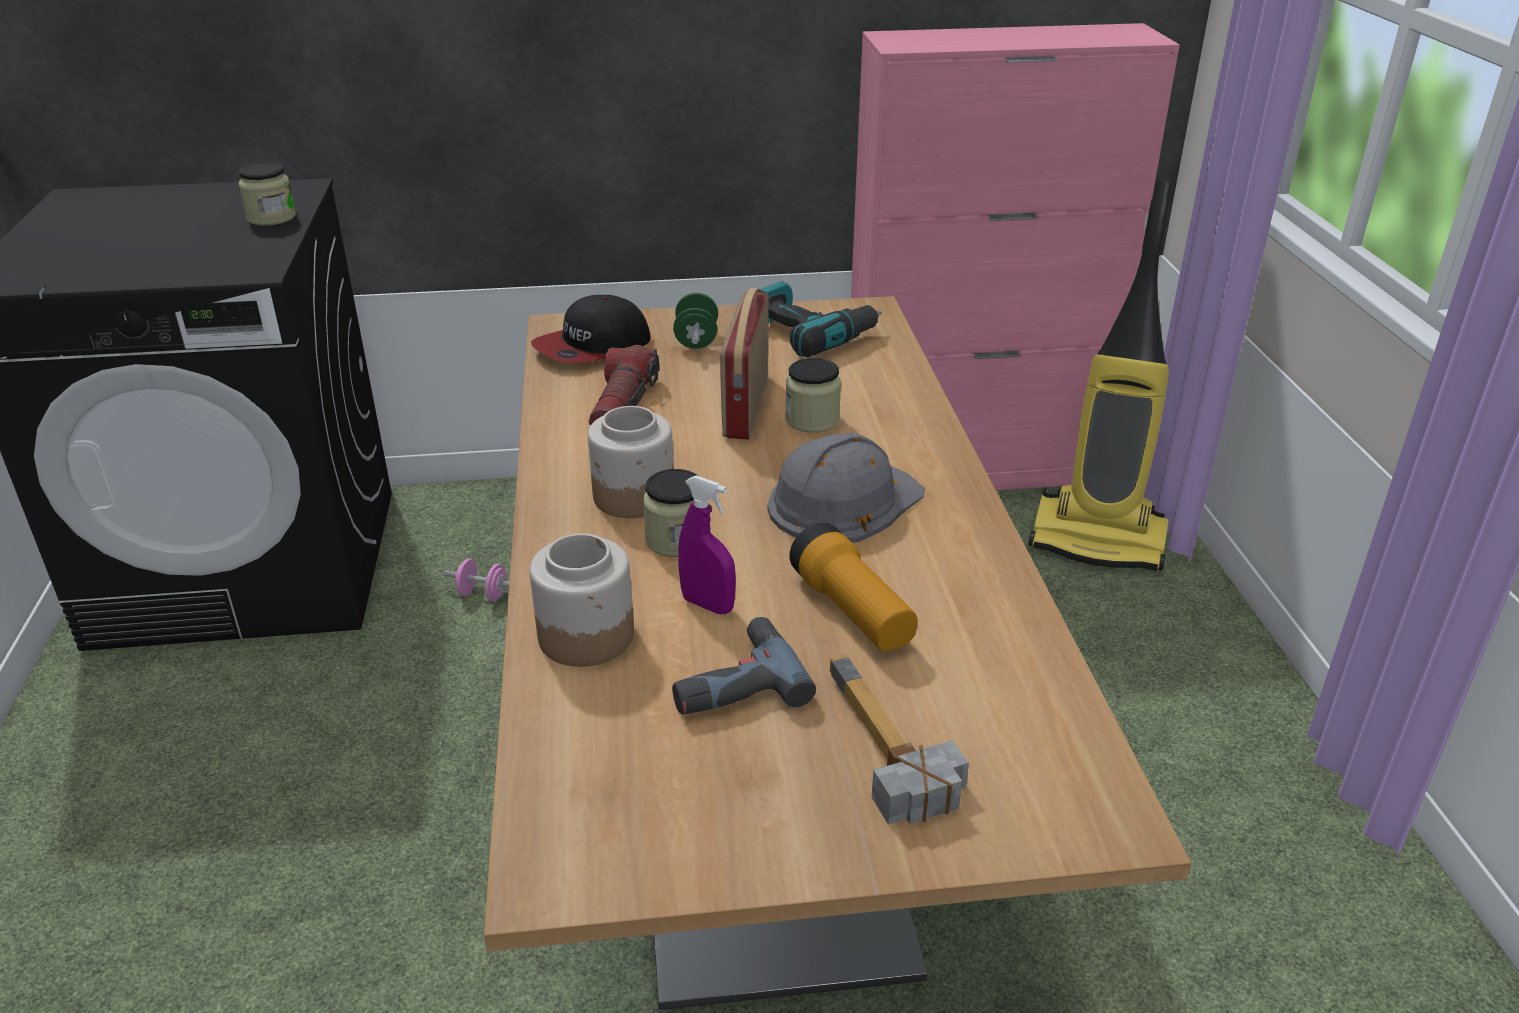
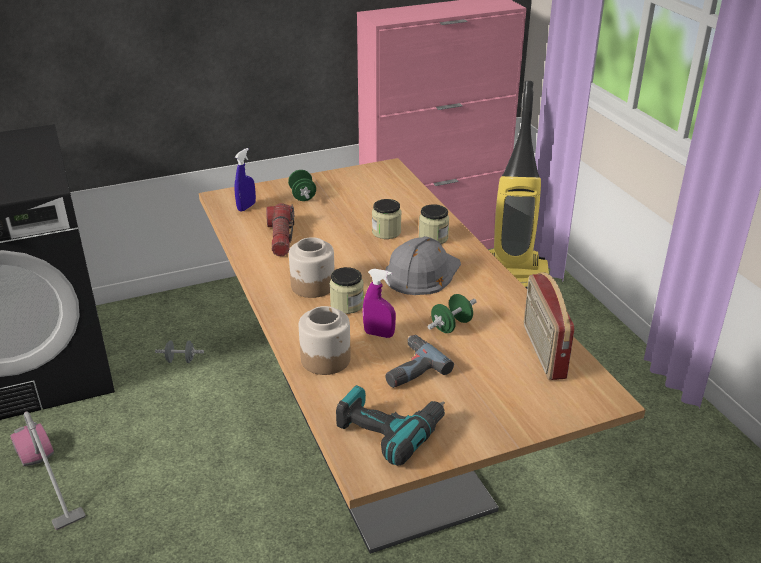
camera: 15 degrees left, 0 degrees up
(199, 756) = (48, 479): none -> vacuum cleaner
(271, 217) = (35, 153): jar -> jar (433, 238)
(483, 594) = (180, 360): pink dumbbell -> grey dumbbell
(593, 347) = (246, 207): cap -> blue spray bottle
(744, 406) = (347, 229): radio -> radio (542, 351)
(811, 333) = (363, 184): power drill -> power drill (389, 429)
(852, 611) = (451, 326): flashlight -> green dumbbell
(875, 751) = (491, 388): hammer -> none

